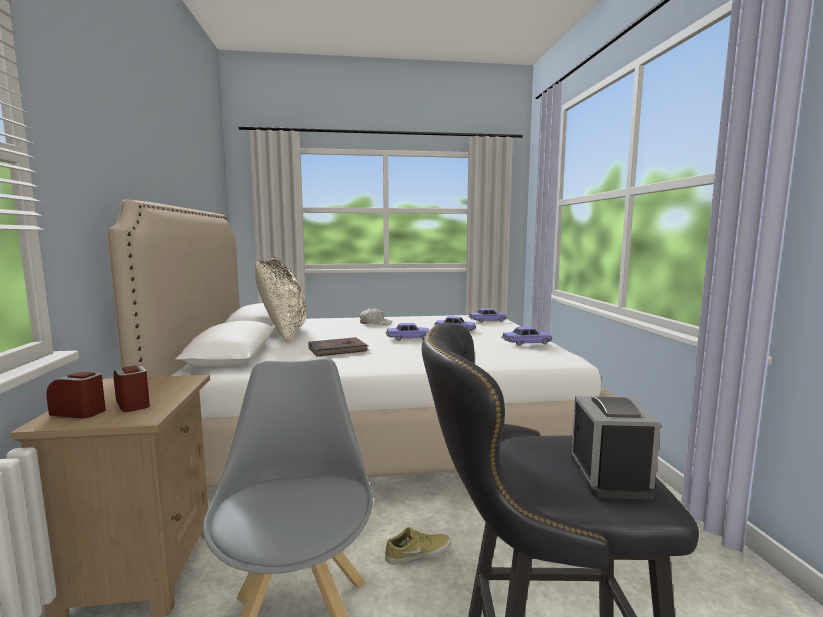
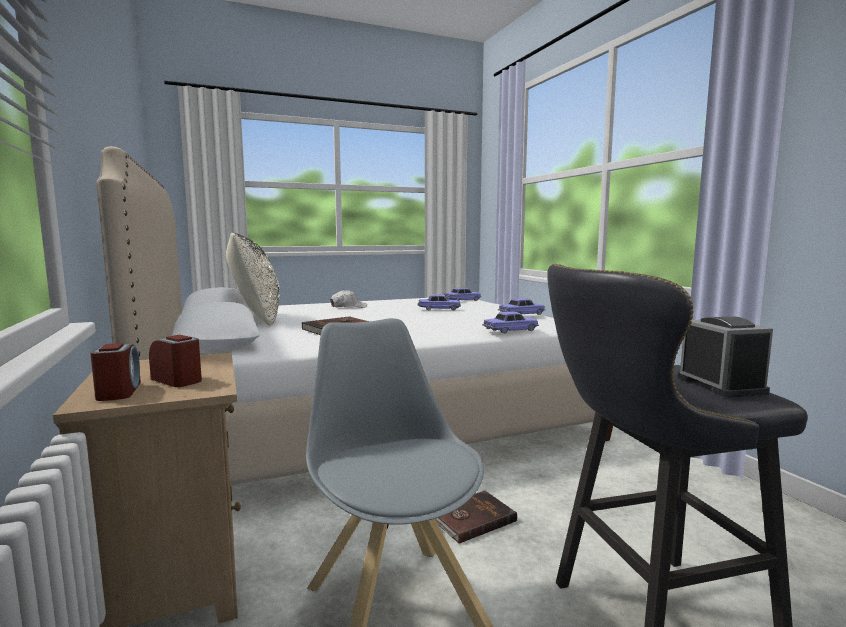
camera: 15 degrees left, 0 degrees up
(79, 412) = (119, 391): alarm clock -> alarm clock turned 75 degrees clockwise
(408, 338) = (400, 316): toy car -> toy car (510, 330)
(418, 552) = (471, 519): beige shoe -> brown book

